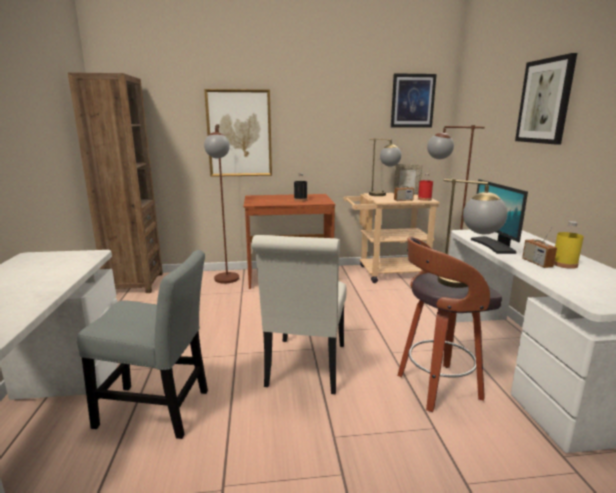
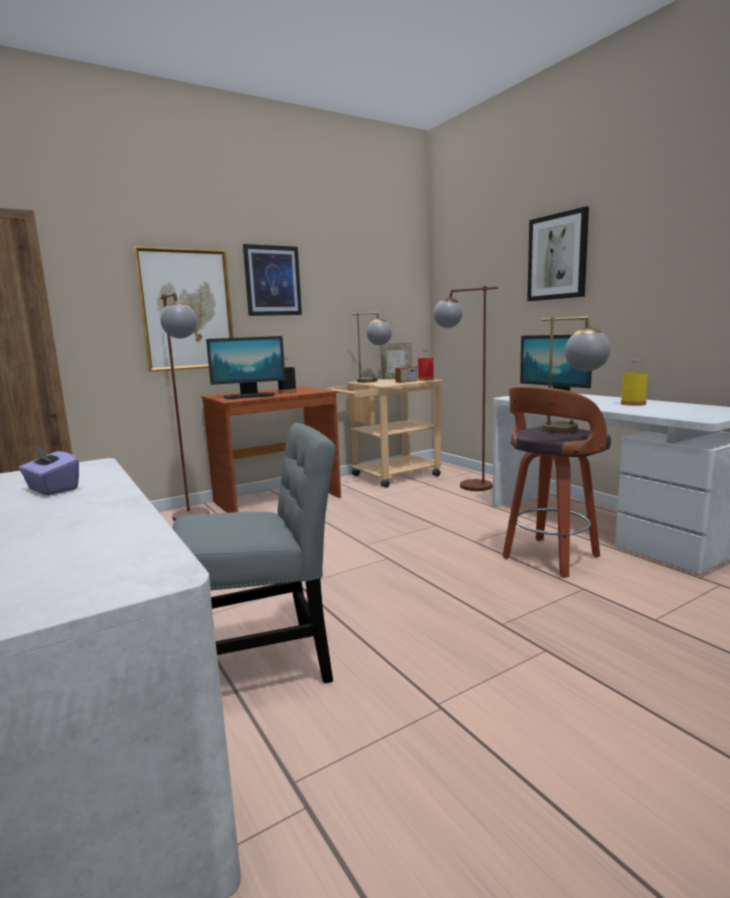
camera: 25 degrees left, 5 degrees down
(39, 273) = (52, 489): none -> purple tissue box
(269, 201) = (249, 396): none -> monitor
(305, 369) = (402, 577): white chair -> none
(412, 101) = (389, 270): picture -> picture (272, 281)
(537, 263) = (612, 406): radio -> none

